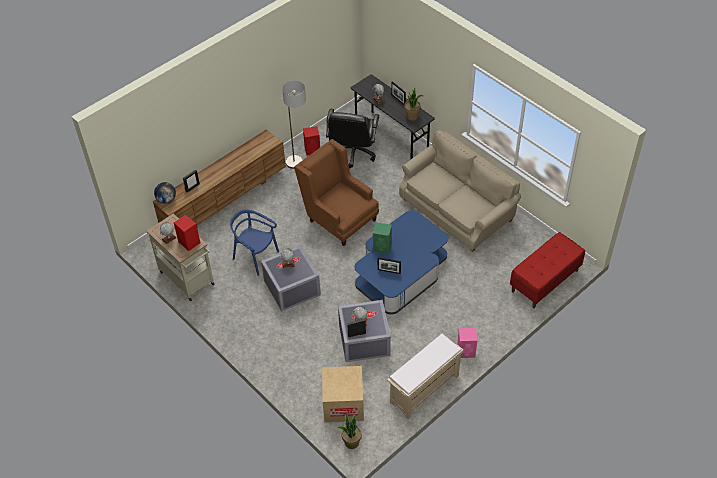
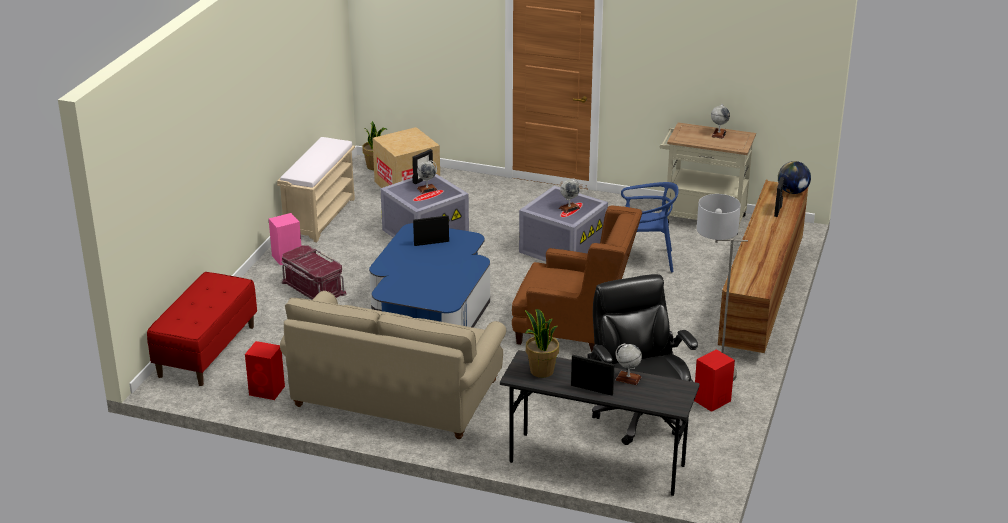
camera: 150 degrees right, 20 degrees down
(189, 242) = (691, 137): red speaker -> red speaker (267, 391)
(382, 247) = (460, 262): green speaker -> none
(463, 312) = (312, 288): none -> red storage box

